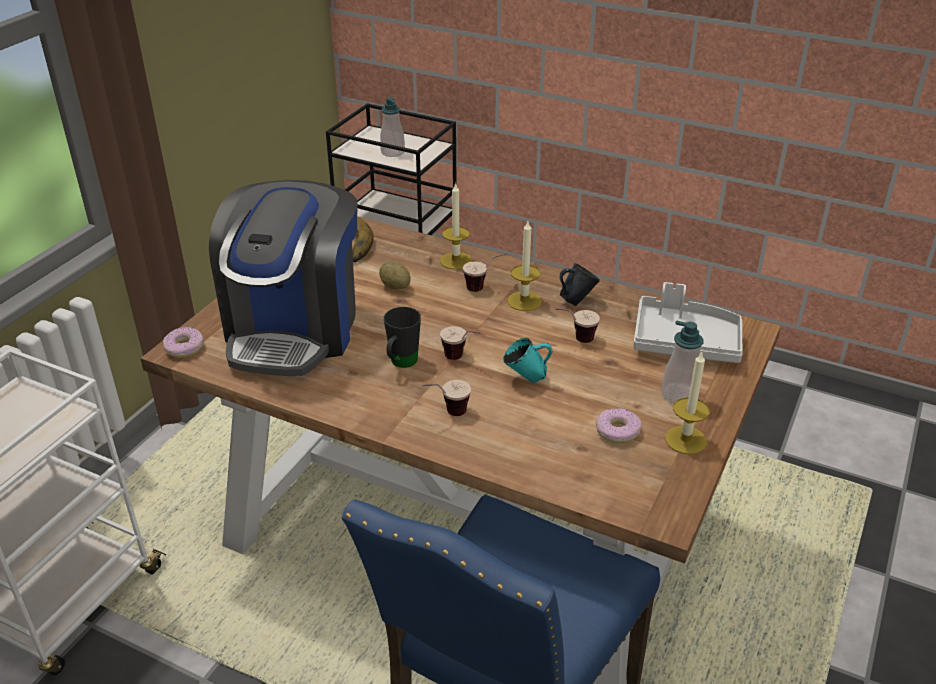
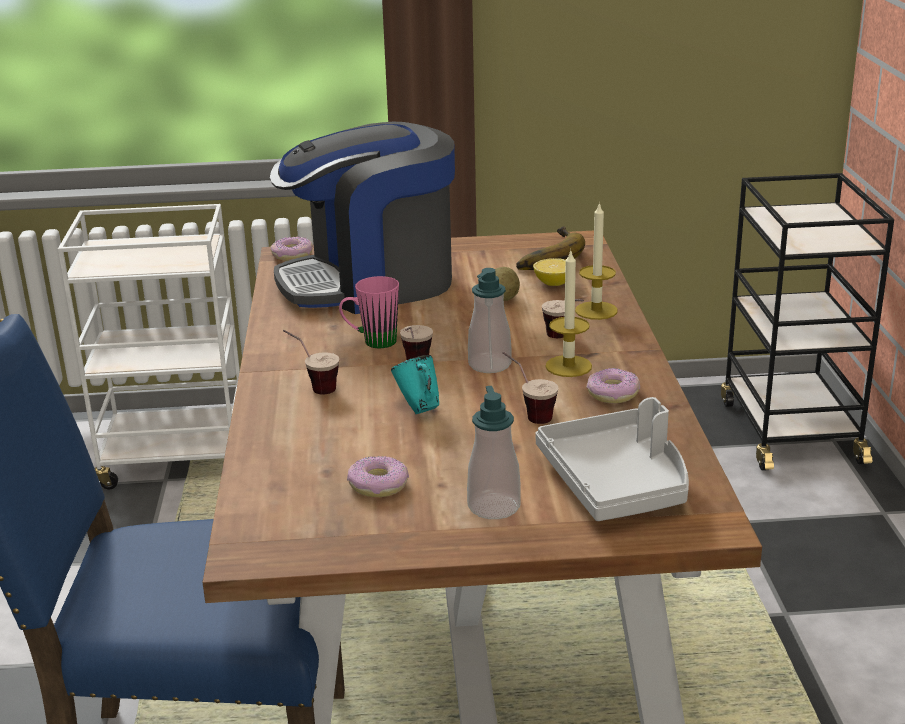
camera: 60 degrees right, 10 degrees down
(392, 152) = (800, 230): soap dispenser -> soap dispenser (489, 364)
(394, 259) = (553, 283): none -> lemon
(401, 364) = (371, 342): black mug -> pink mug
(576, 301) = (612, 393): blue mug -> donut
(685, 440) = (406, 532): candle -> none

